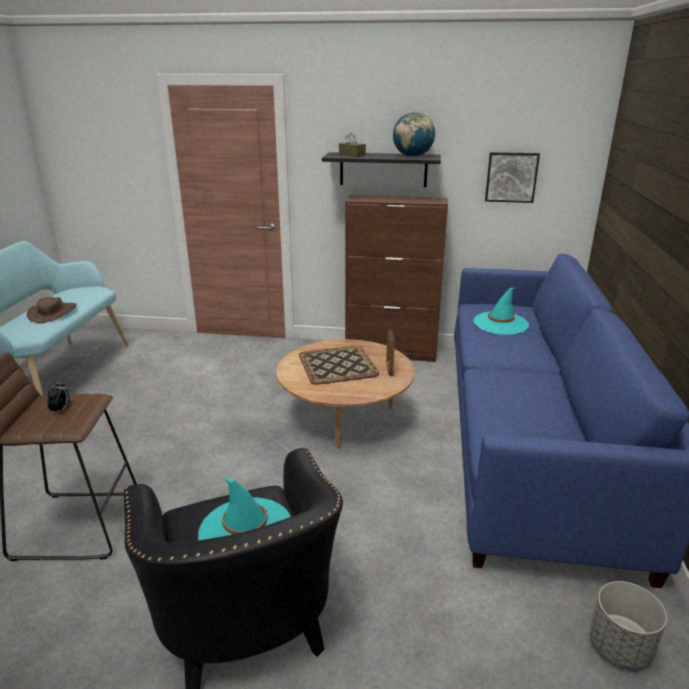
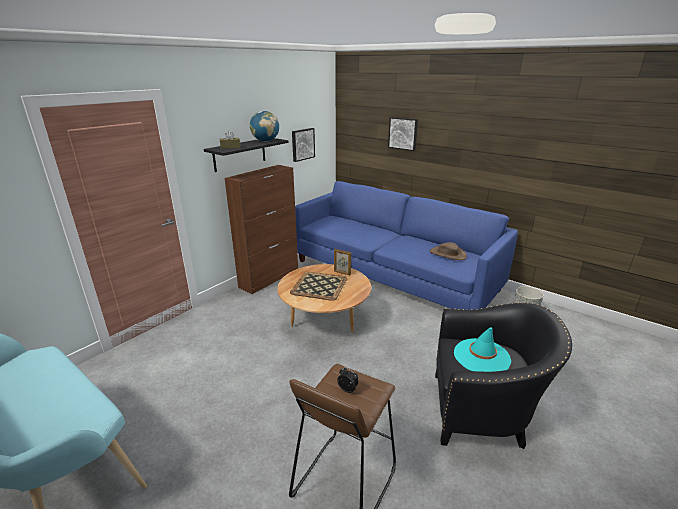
camera: 60 degrees left, 0 degrees up
(53, 313) = (55, 394): brown hat -> brown hat (448, 254)
(500, 323) = (345, 227): turquoise hat -> none
(653, 184) = (403, 133): none -> picture

